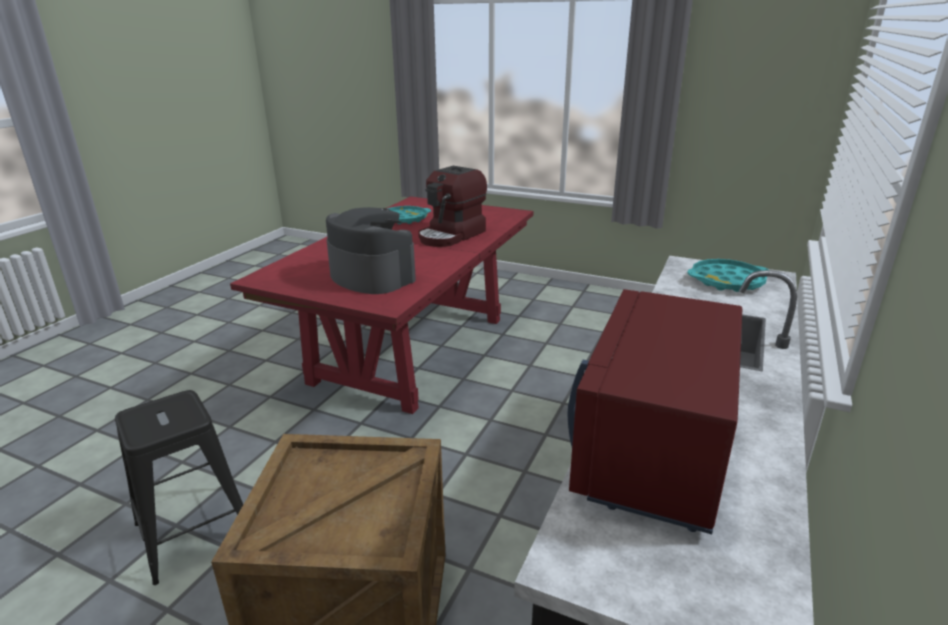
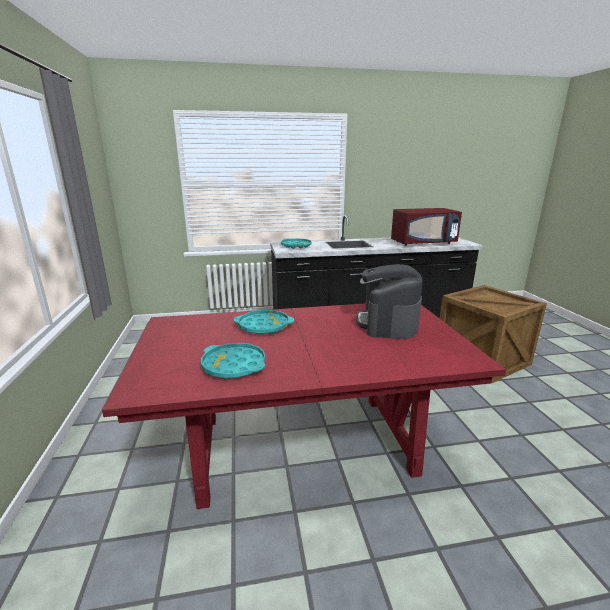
camera: 125 degrees left, 5 degrees down
(194, 531) = (550, 420): black stool -> none
(452, 235) = (264, 326): coffee machine -> turquoise tray

